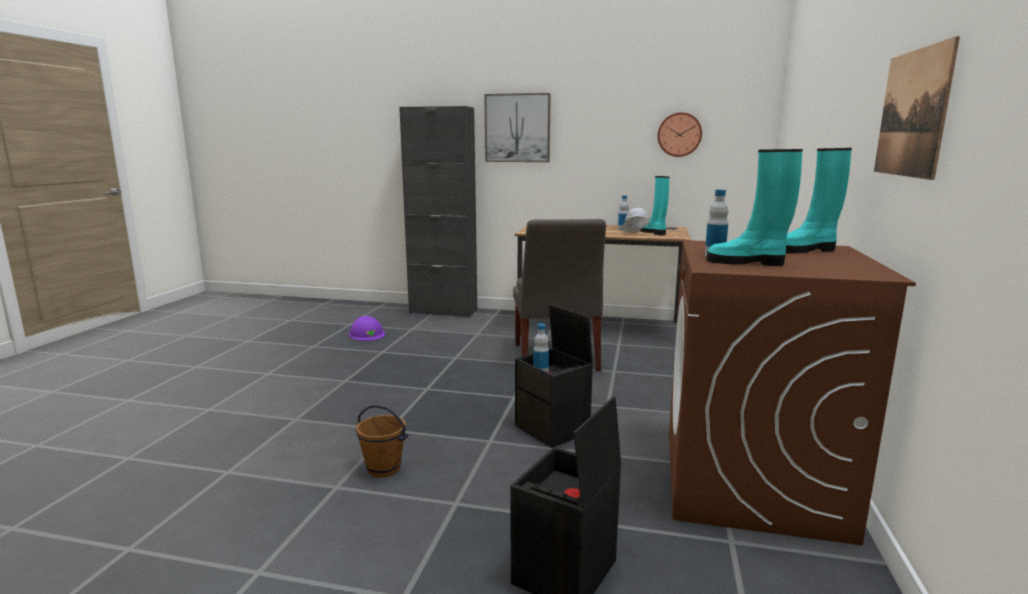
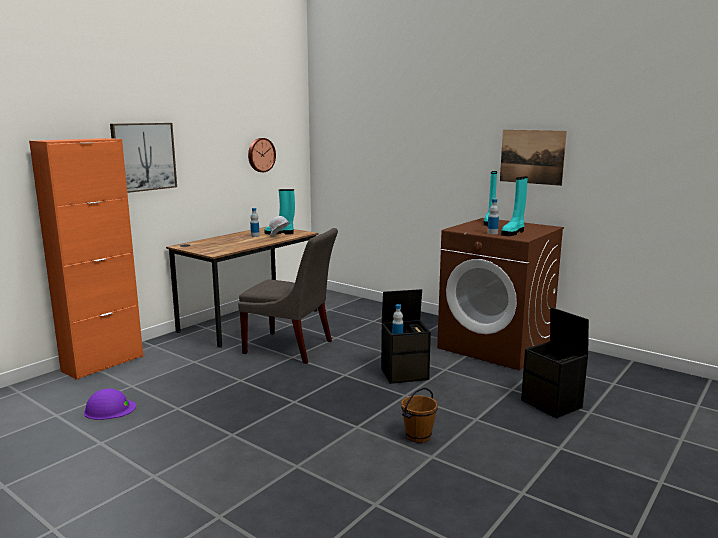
camera: 65 degrees left, 0 degrees up
(443, 311) = (103, 363): black cabinet -> orange cabinet

